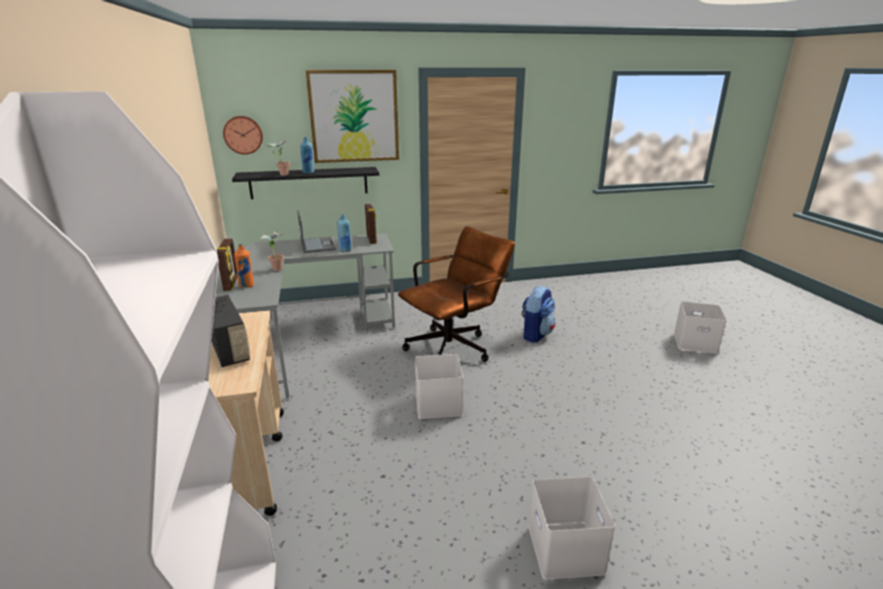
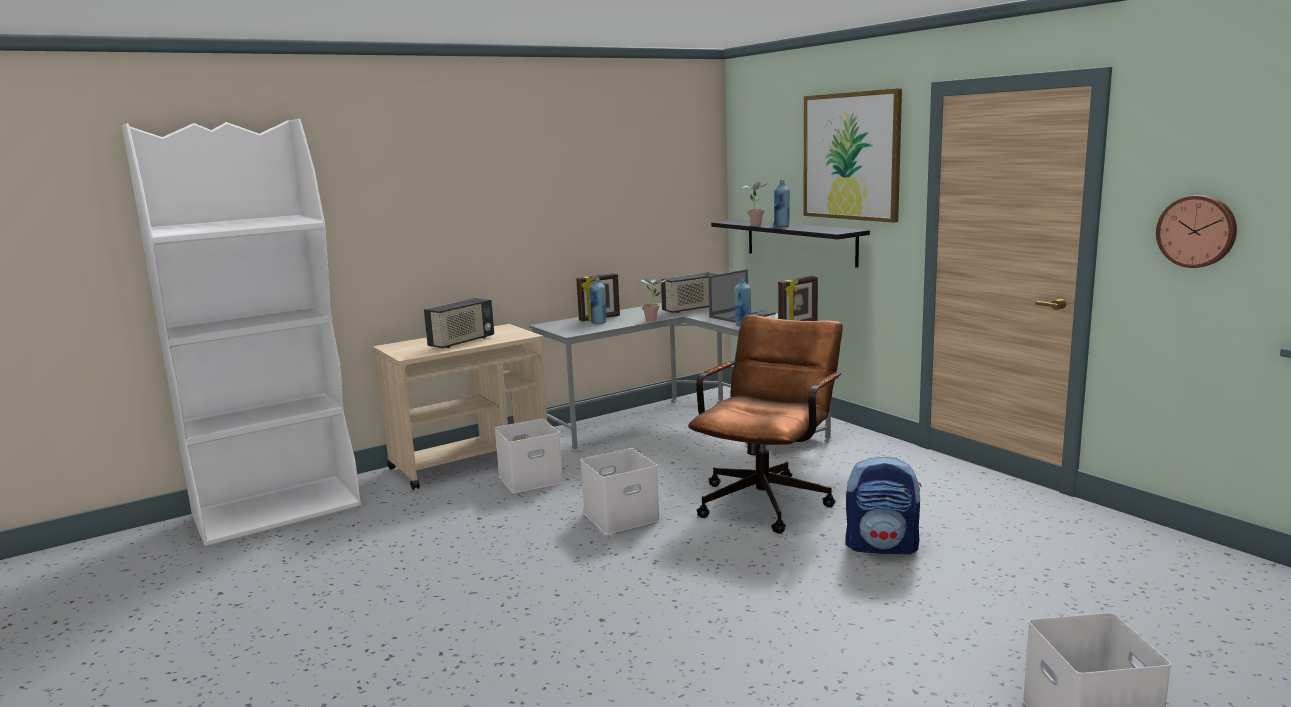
camera: 70 degrees right, 10 degrees down
(243, 135) = (750, 175): wall clock -> wall clock (1197, 231)
(246, 285) = (599, 322): orange bottle -> blue bottle
(267, 253) = (691, 309): none -> radio
(454, 347) = (768, 499): brown office chair -> brown office chair turned 90 degrees counterclockwise
(567, 550) = (401, 629): white storage box -> white storage box (529, 480)

